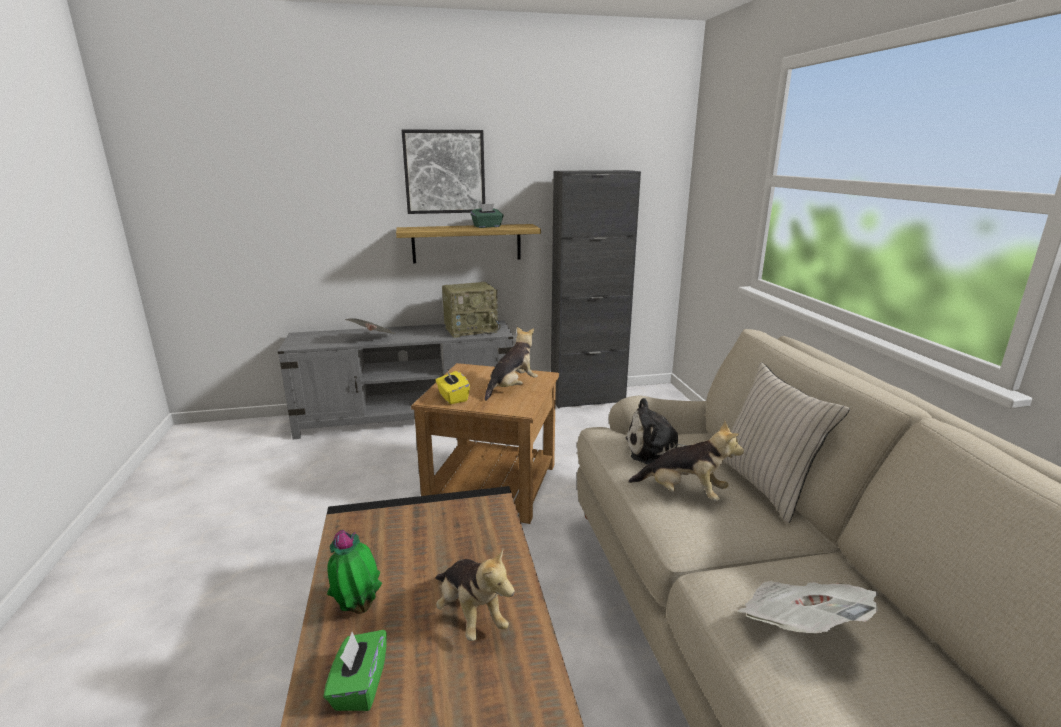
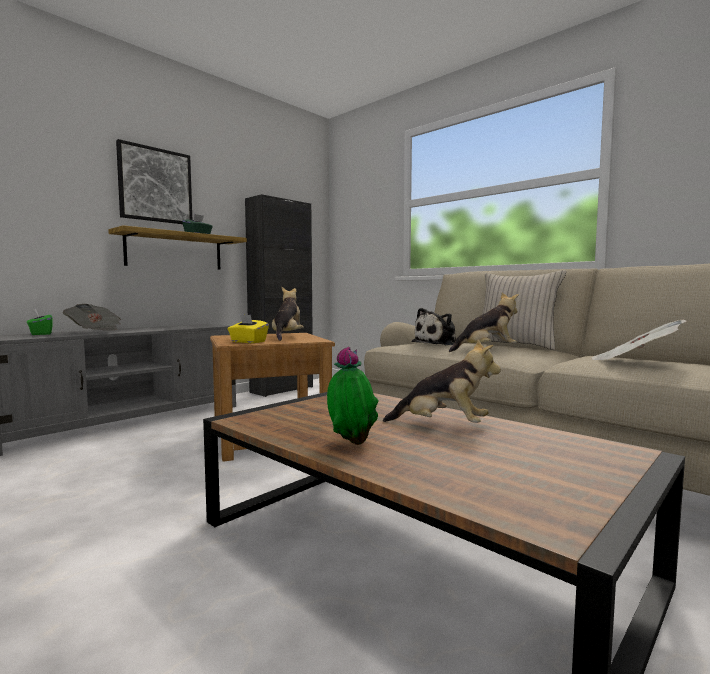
camera: 35 degrees left, 15 degrees down
(359, 686) = (437, 467): green tissue box -> green tissue box (40, 334)
(471, 329) = (189, 326): radio -> none

